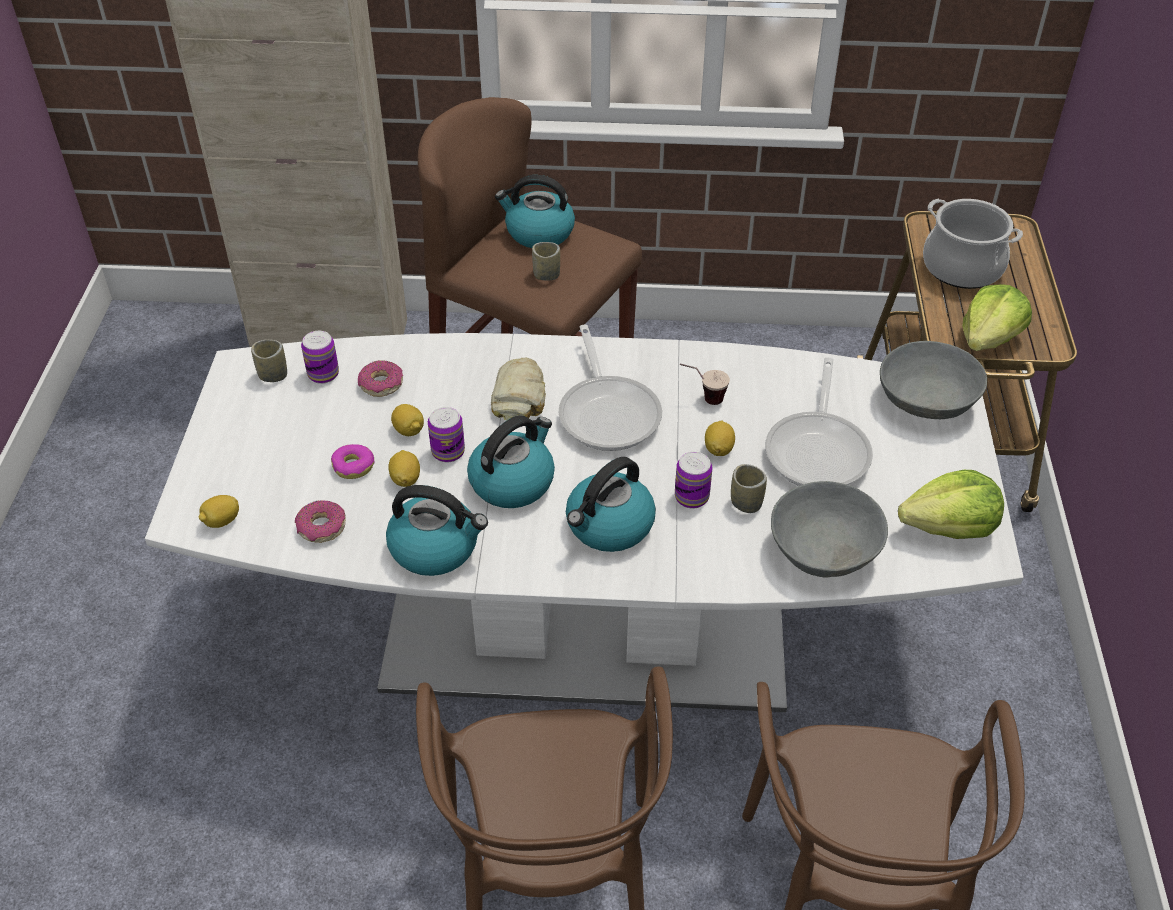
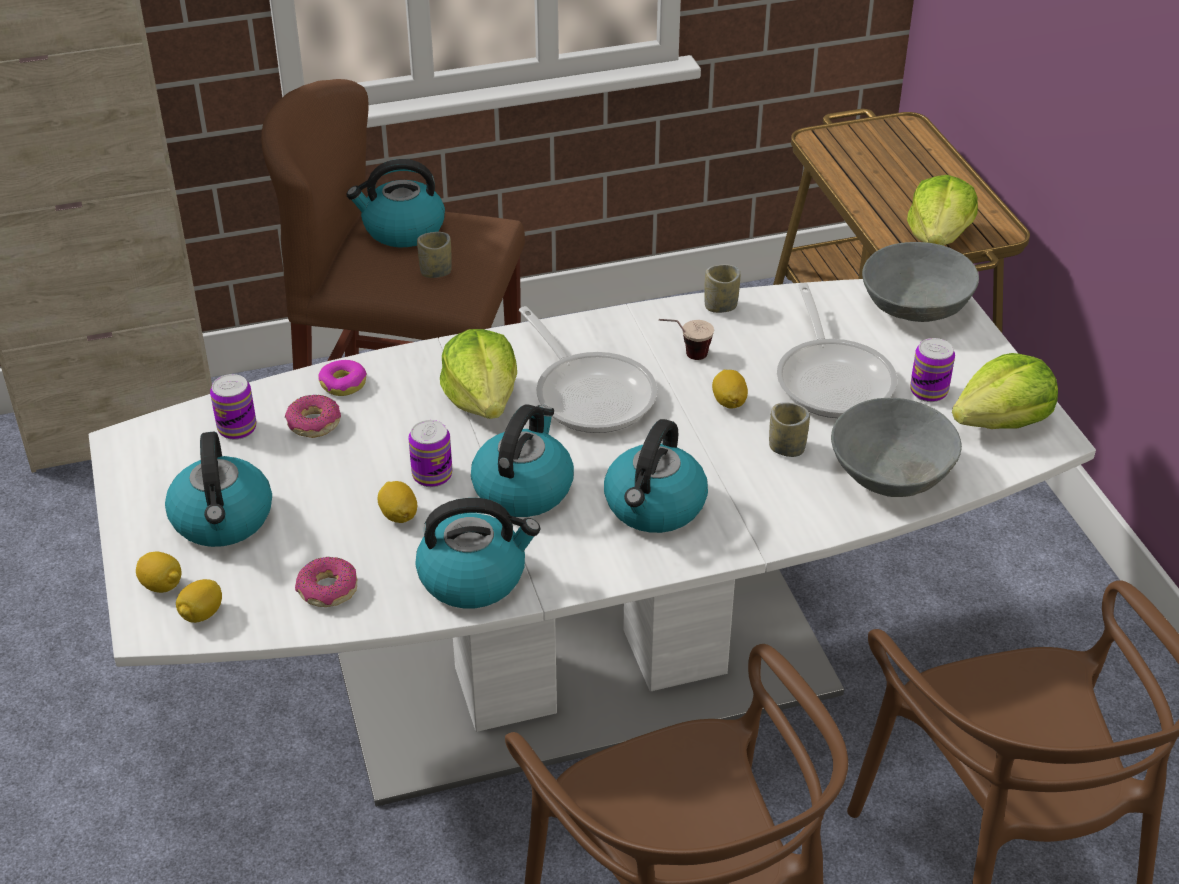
camera: 20 degrees left, 5 degrees down
(273, 375) = (175, 443): cup -> cup (720, 306)
(275, 448) = (223, 520): none -> kettle
(353, 466) = (329, 517): donut -> donut (343, 384)
(408, 430) = (374, 464): lemon -> lemon (162, 585)
(520, 396) = (483, 399): bread -> lettuce
(691, 497) = (726, 456): can -> can (928, 391)
(962, 267) = (876, 174): cooking pot -> none

